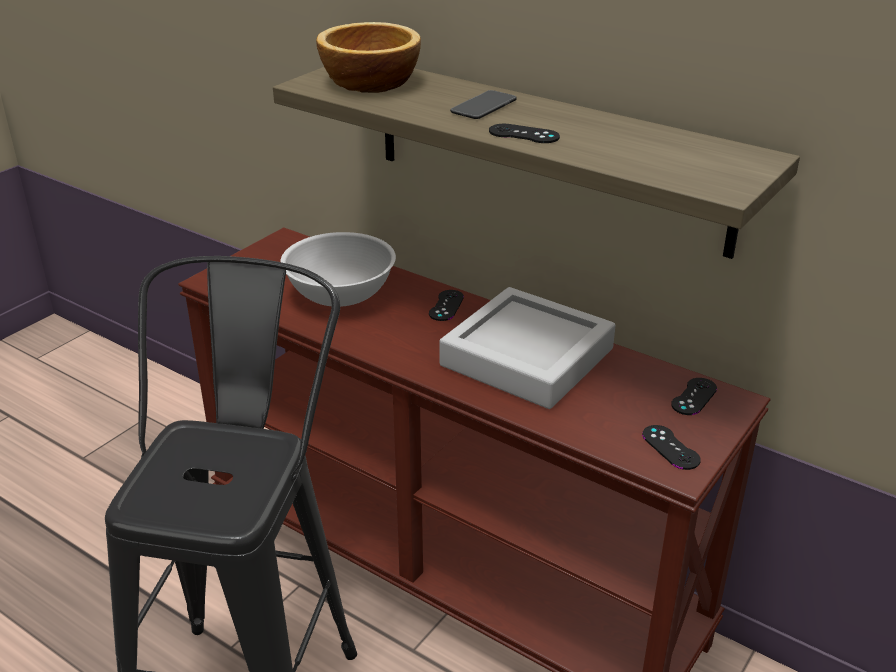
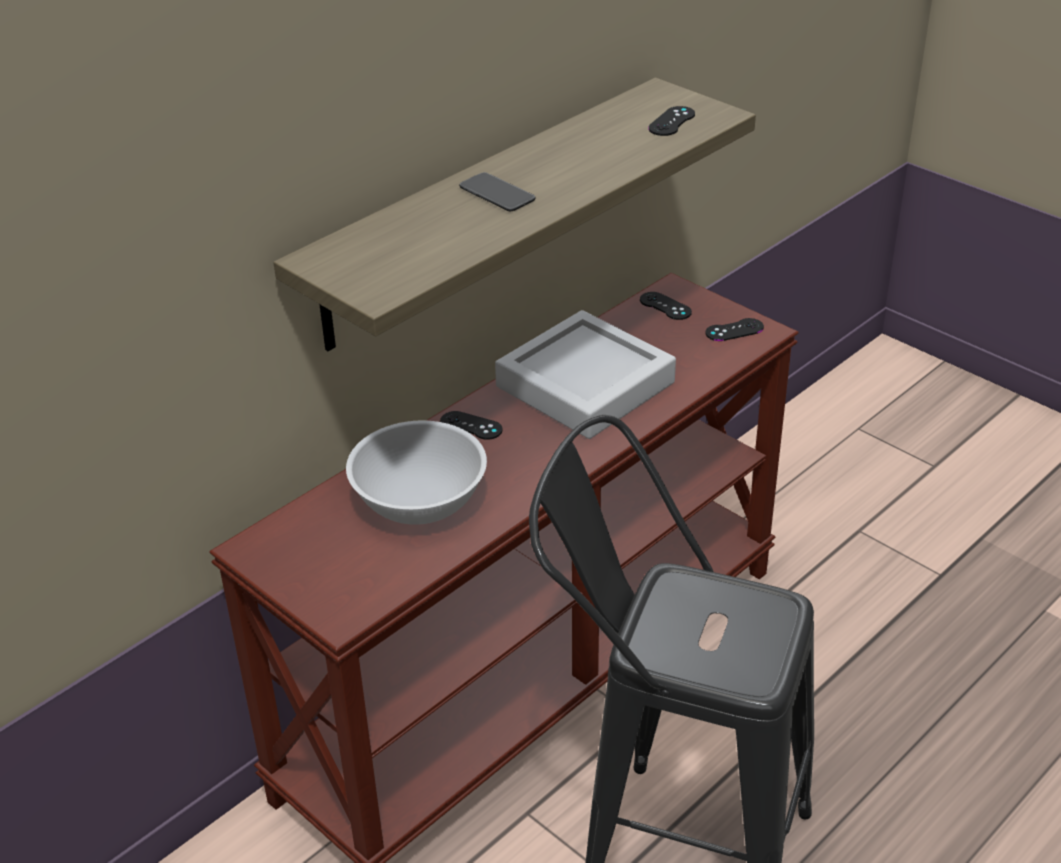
camera: 80 degrees left, 5 degrees up
(368, 81) = (388, 254): bowl -> none
(524, 134) = (580, 180): black game controller -> black game controller (671, 121)

